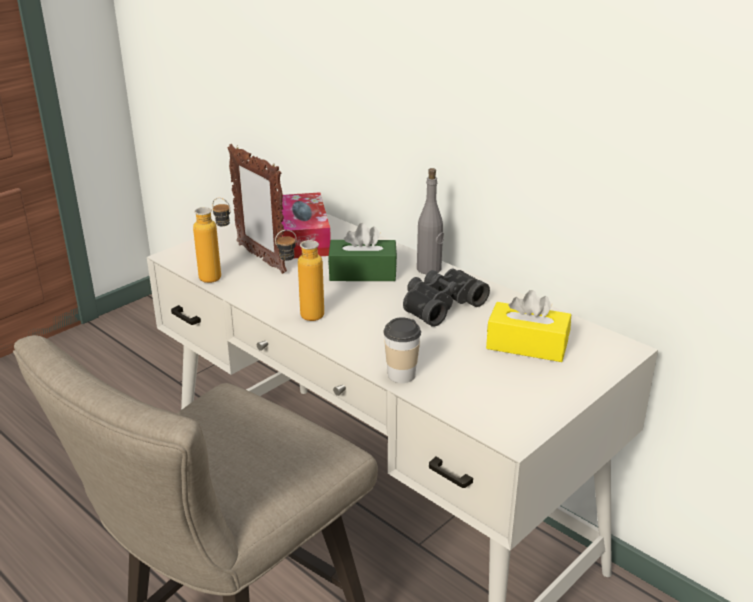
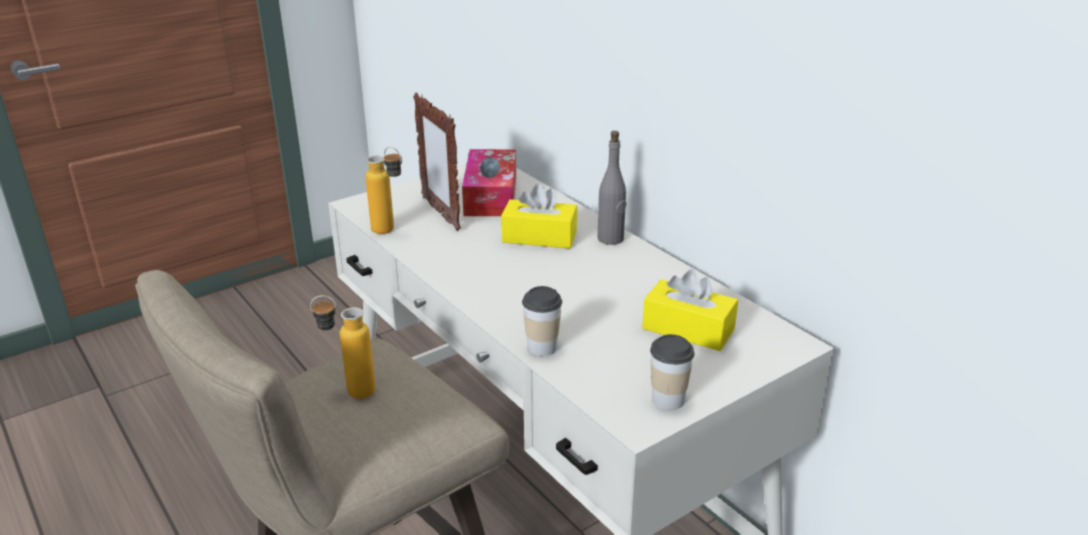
camera: 10 degrees right, 0 degrees up
(302, 317) = (461, 277): bottle -> bottle (349, 392)
(362, 273) = (539, 237): green tissue box -> yellow tissue box
(440, 305) = (609, 277): black binoculars -> none
(531, 410) = (668, 399): none -> cup

